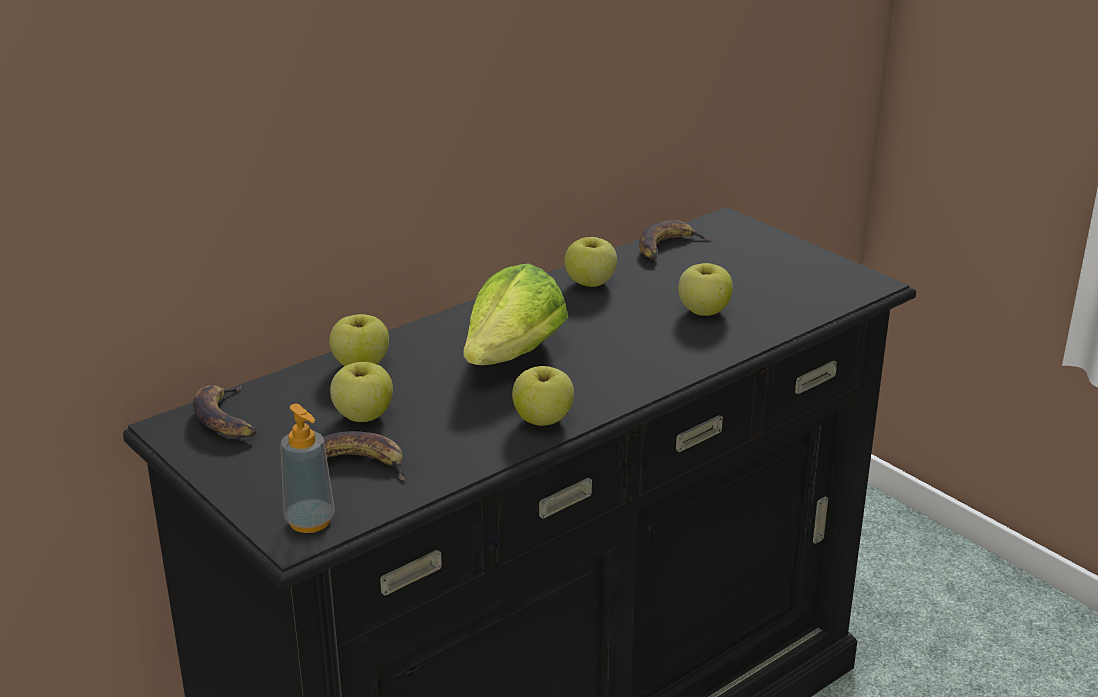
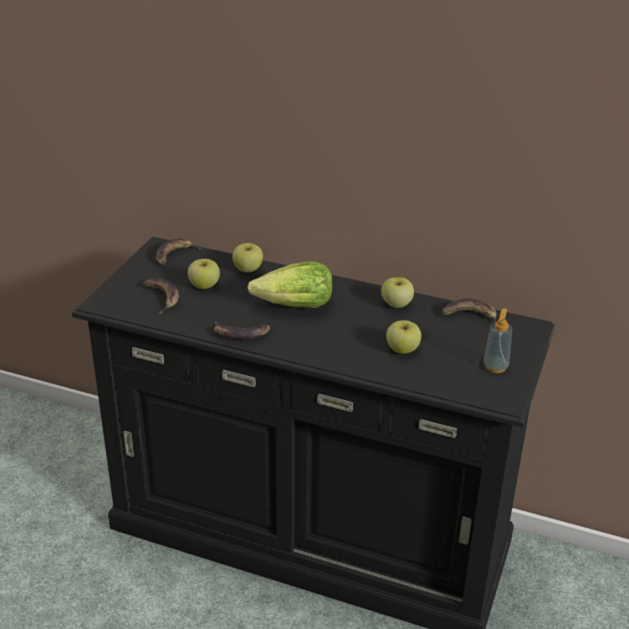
camera: 60 degrees right, 5 degrees up
(310, 521) = (112, 302): soap dispenser -> soap dispenser (495, 367)
(543, 420) = (241, 333): apple -> banana

